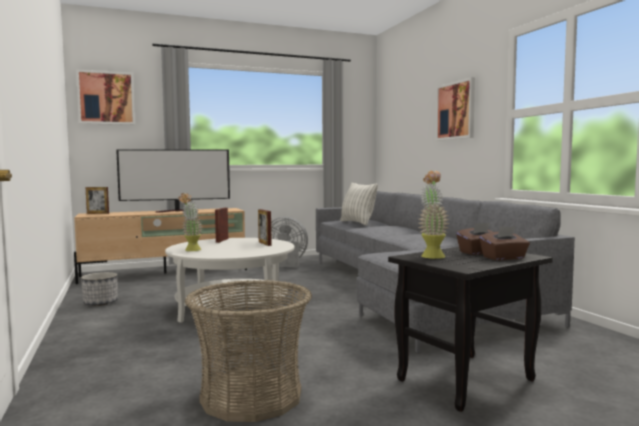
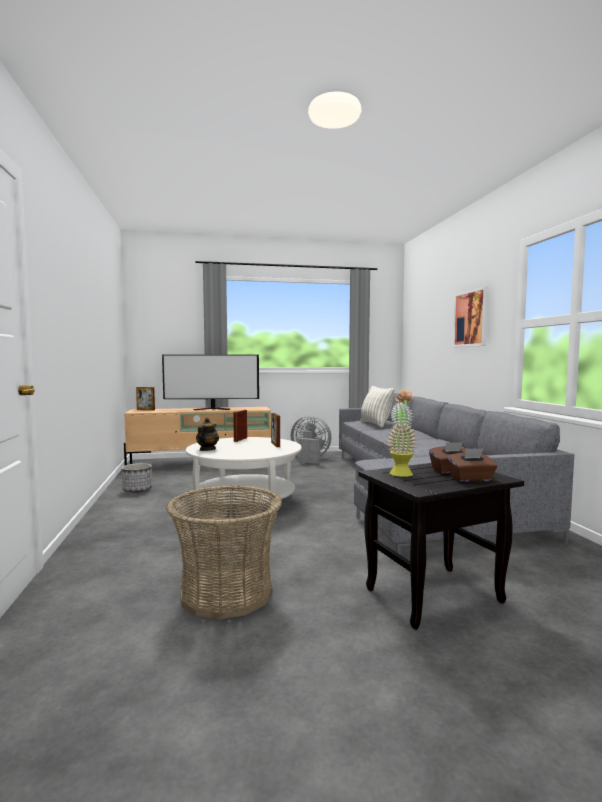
camera: 10 degrees right, 0 degrees up
(106, 98) = (156, 309): picture -> none
(191, 250) = (207, 449): potted plant -> teapot

